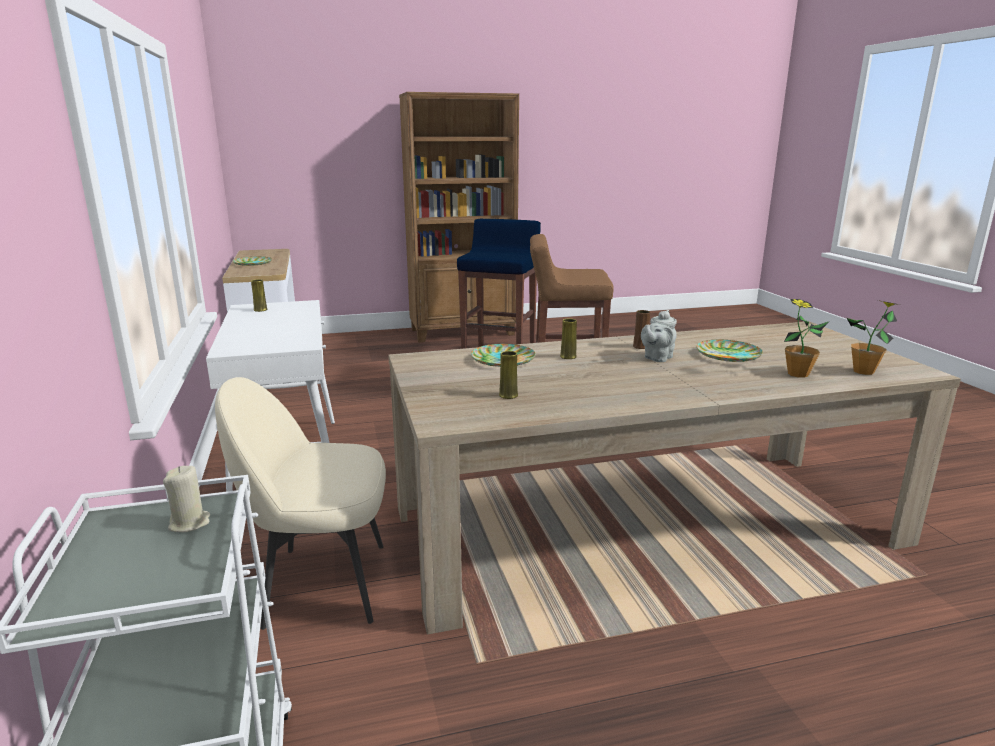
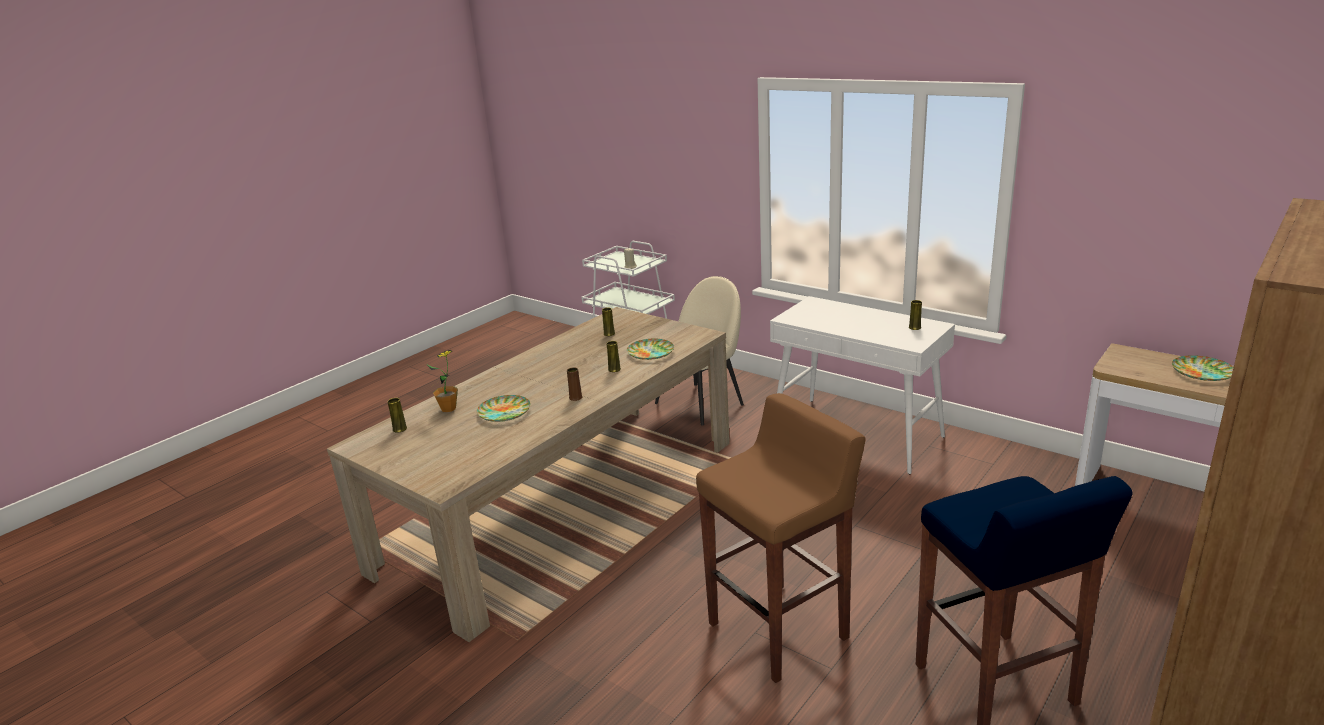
camera: 145 degrees right, 5 degrees up
(657, 358) = (554, 390): grey teapot -> none
(863, 371) = (400, 429): potted plant -> yellow vase

